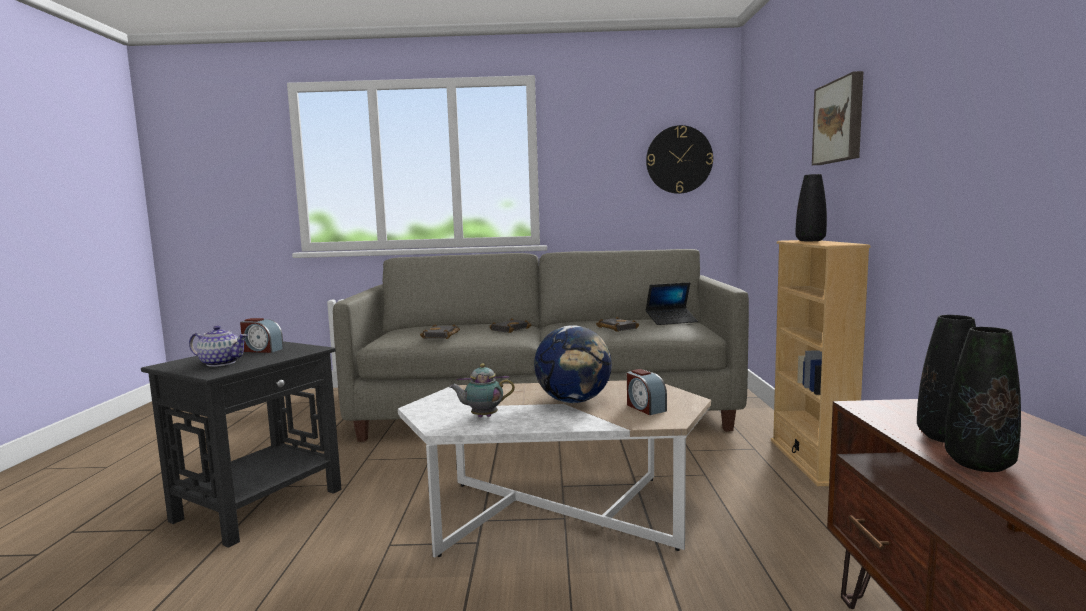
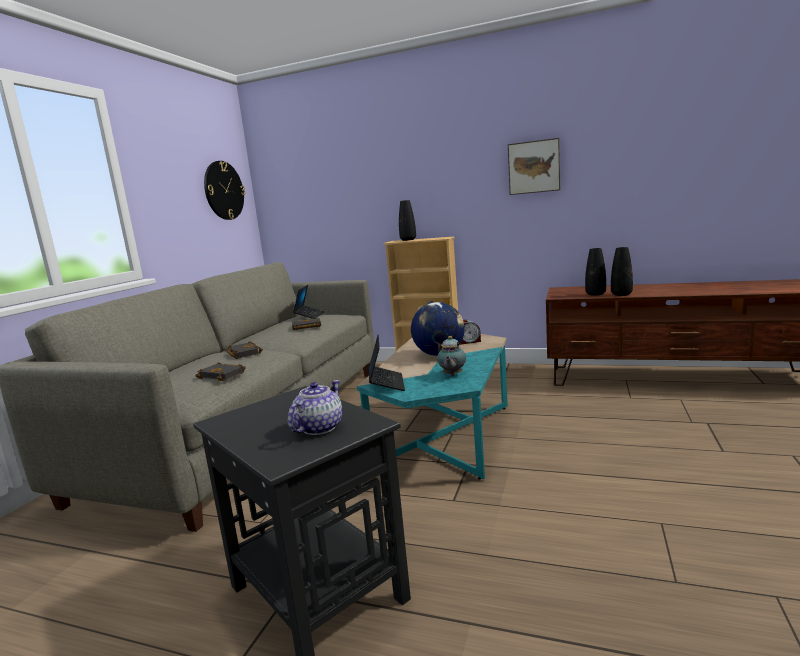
camera: 70 degrees left, 5 degrees up
(262, 350) = (268, 416): alarm clock -> none
(456, 394) = (386, 383): none -> laptop
(557, 513) = (444, 435): white coffee table -> turquoise coffee table
(840, 121) = (407, 169): picture -> picture (534, 167)

